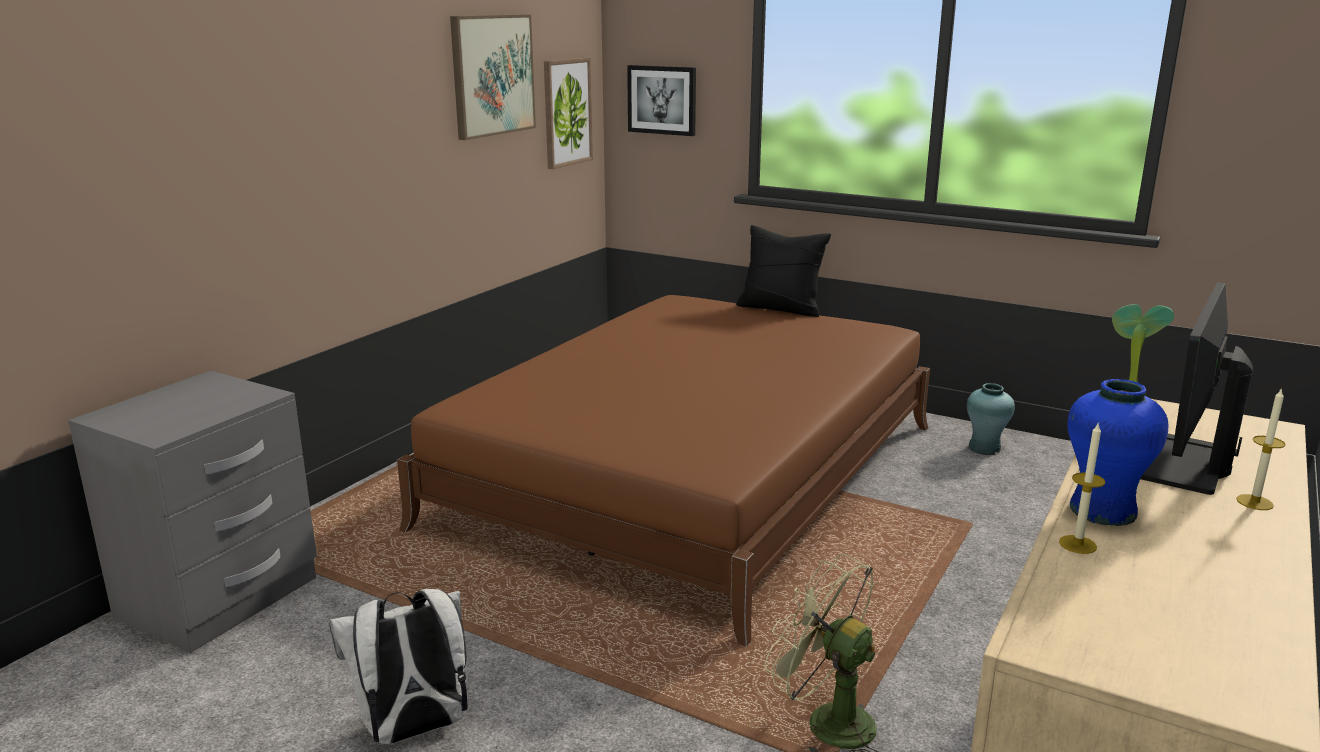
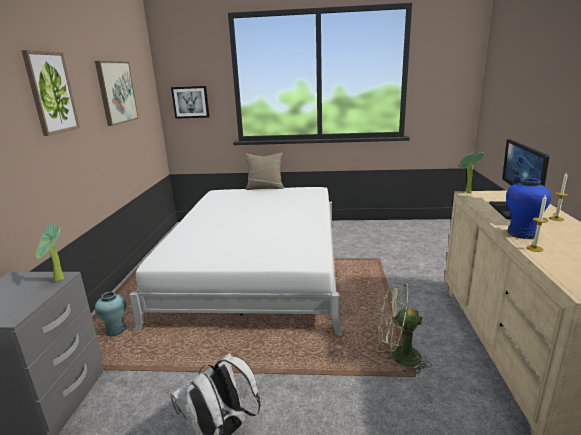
camera: 25 degrees left, 0 degrees up
(255, 400) = (58, 281): none -> potted plant
(566, 112) = (147, 111): picture -> picture (51, 93)
(691, 474) = (257, 267): brown bed -> white bed
(780, 308) = (265, 188): black pillow -> beige pillow
(984, 448) = (359, 229): turquoise vase -> turquoise vase (116, 330)

